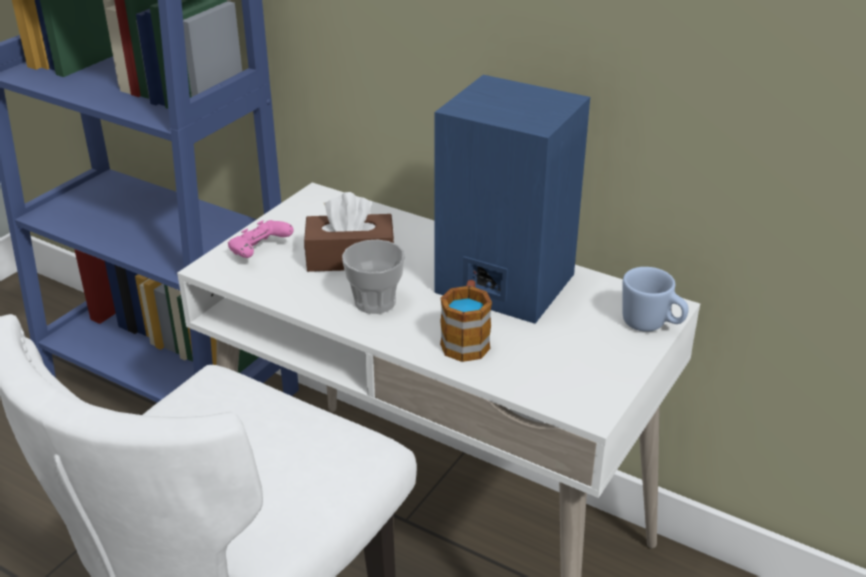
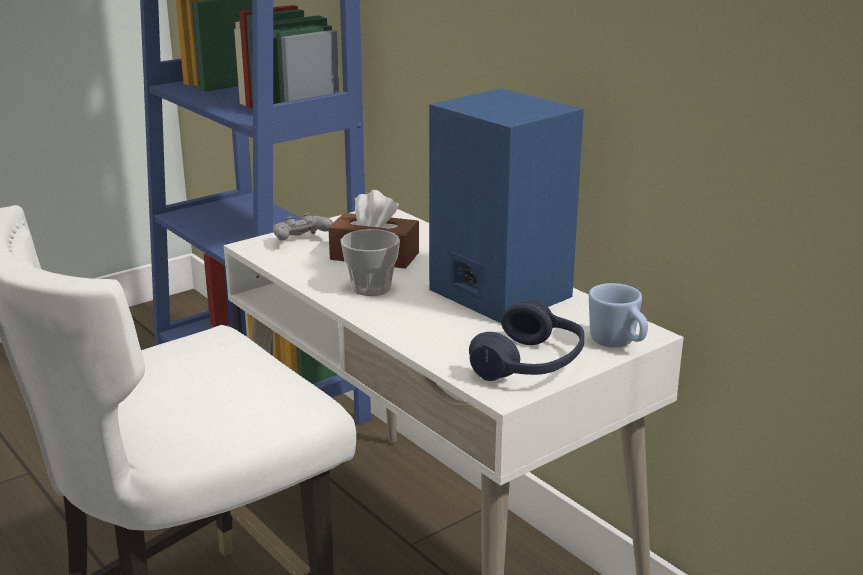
camera: 20 degrees right, 10 degrees down
(259, 251) = (301, 241): pink game controller -> grey game controller
(466, 339) = (431, 325): mug -> none
(590, 368) = (530, 364): none -> blue headphones

